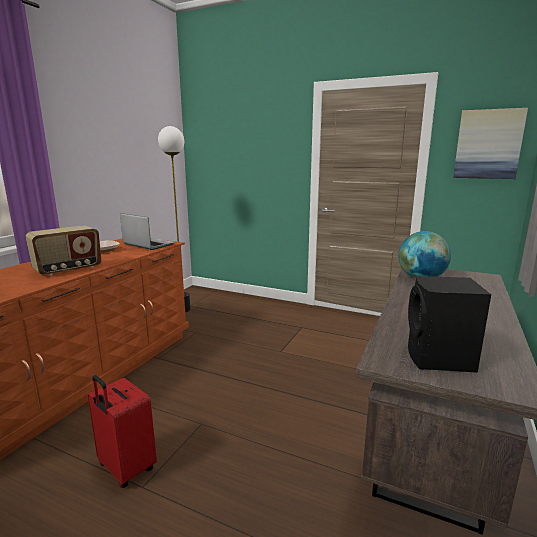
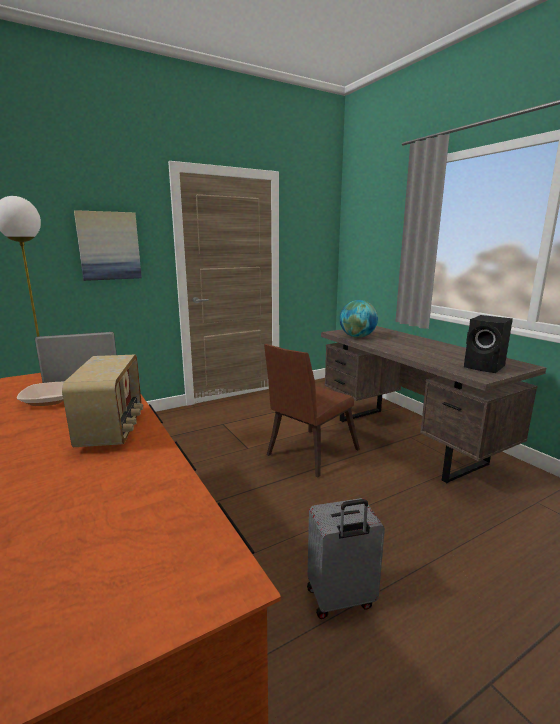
camera: 55 degrees left, 0 degrees up
(125, 468) = (341, 599): red suitcase -> grey suitcase
(309, 381) = (308, 454): none -> brown chair
(488, 144) = (314, 233): picture -> picture (109, 246)

